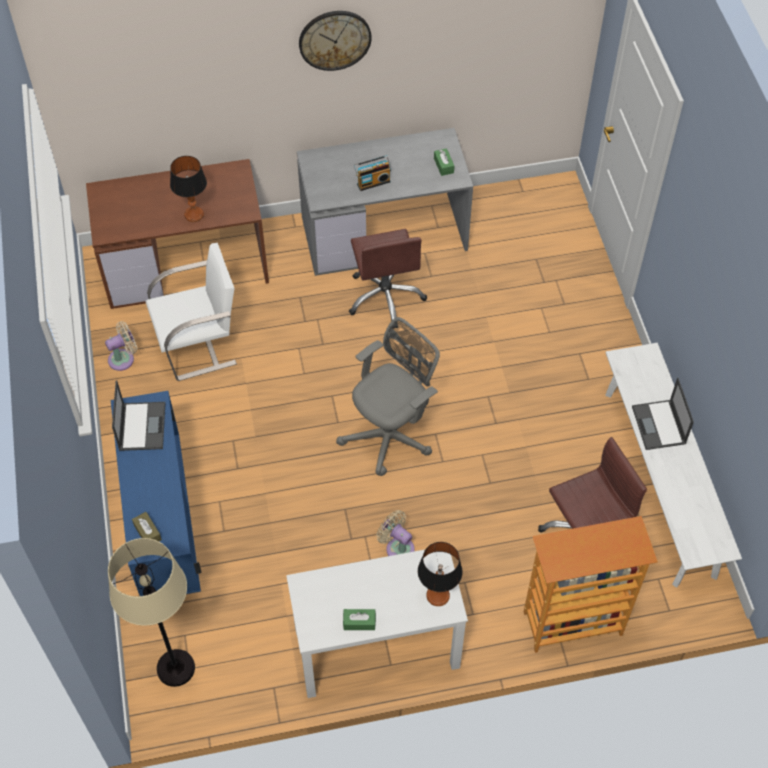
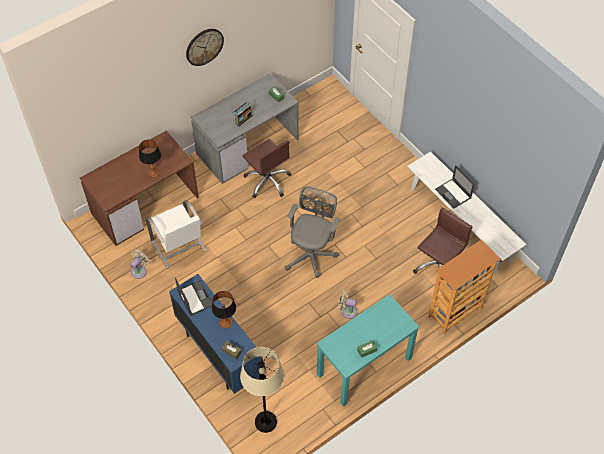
camera: 25 degrees left, 0 degrees up
(199, 345) = (179, 246): white chair -> white chair turned 105 degrees clockwise
(376, 647) = (364, 366): white desk -> turquoise desk
(437, 595) = (398, 321): table lamp -> table lamp (225, 322)

